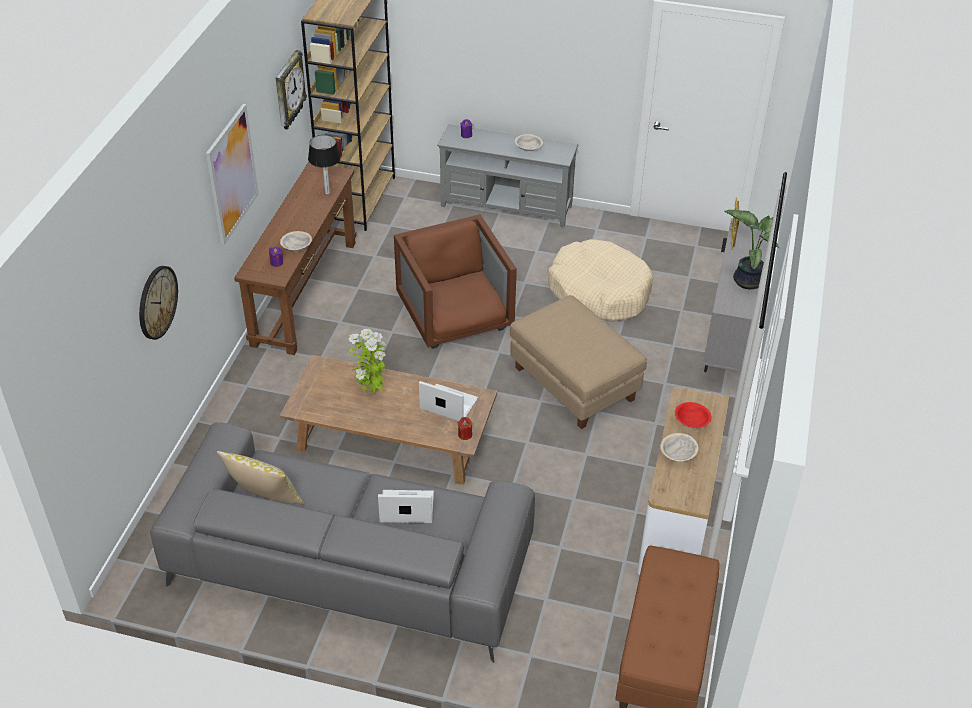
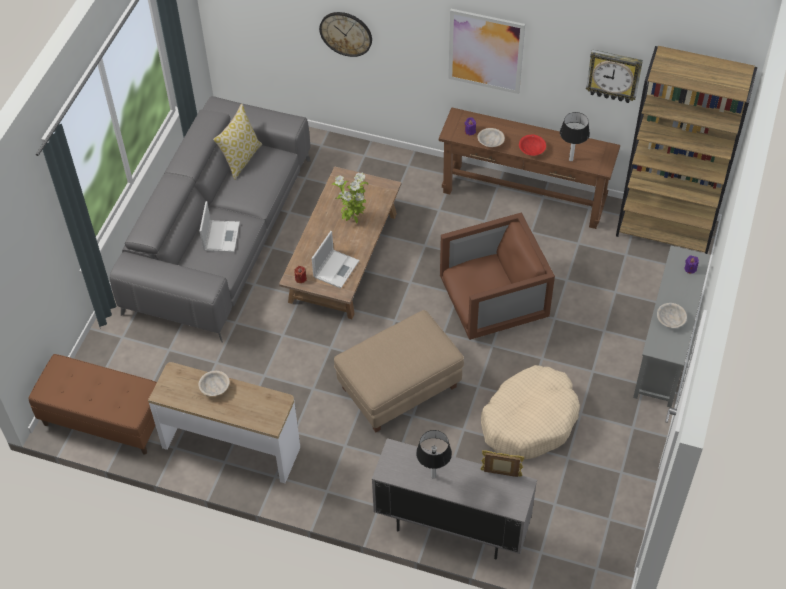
camera: 95 degrees right, 10 degrees up
(691, 422) = (250, 402): red bowl -> red bowl (532, 150)
(747, 280) = (433, 476): potted plant -> table lamp

